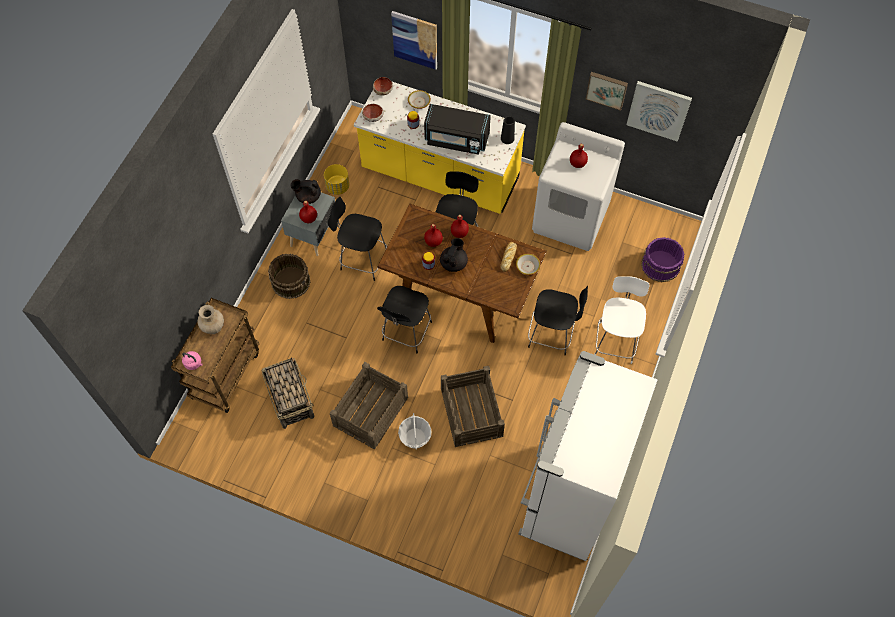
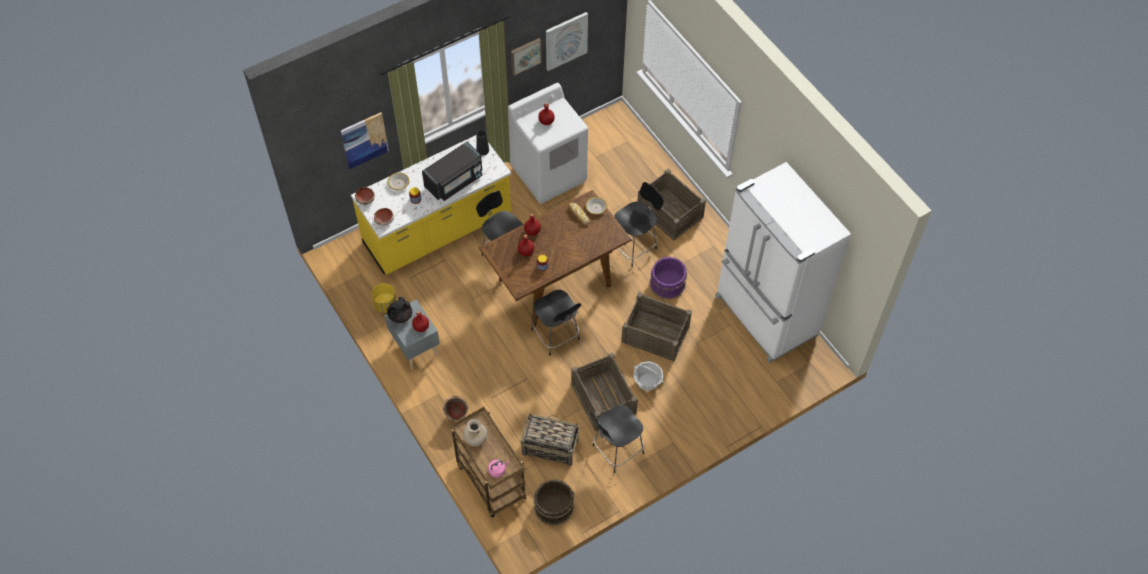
camera: 55 degrees left, 5 degrees down
(268, 309) = (457, 418): none -> green bucket
(291, 281) = (444, 387): brown bucket -> brown bucket (553, 506)
(362, 259) = (467, 327): black chair -> black chair (616, 450)
(453, 263) = (555, 250): black teapot -> none
(615, 341) = (670, 212): white chair -> crate
(660, 265) = (633, 148): purple bucket -> purple bucket (668, 284)

